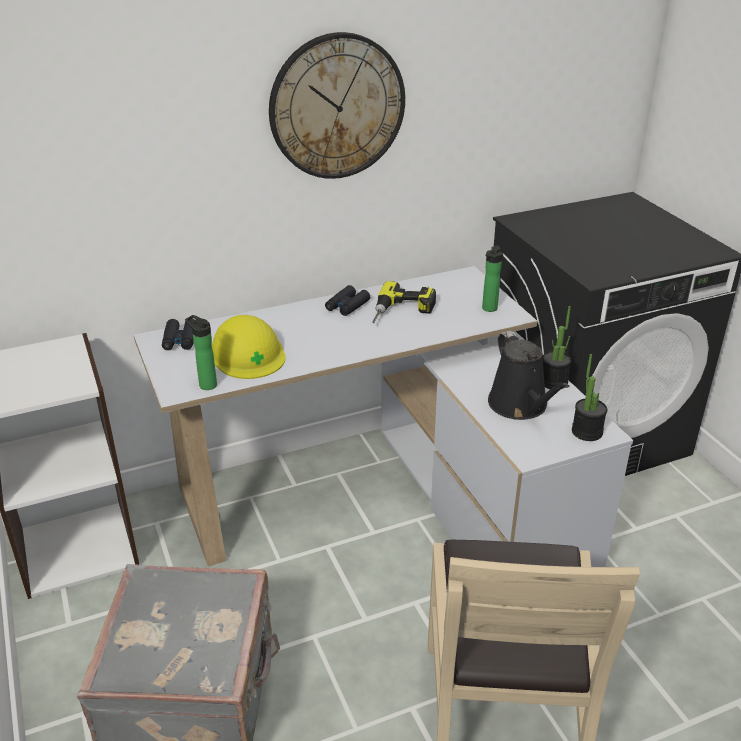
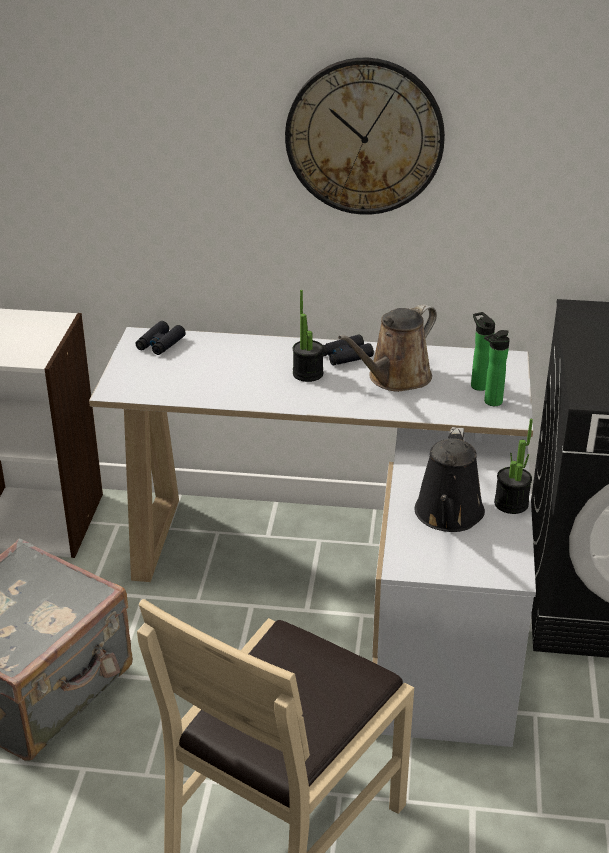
camera: 30 degrees right, 0 degrees up
(206, 384) = (144, 391): bottle -> bottle (478, 384)
(247, 354) = (206, 375): yellow hard hat -> none
(402, 312) = (395, 378): power drill -> brown watering can
(587, 432) = (492, 565): potted plant -> potted plant (308, 374)

